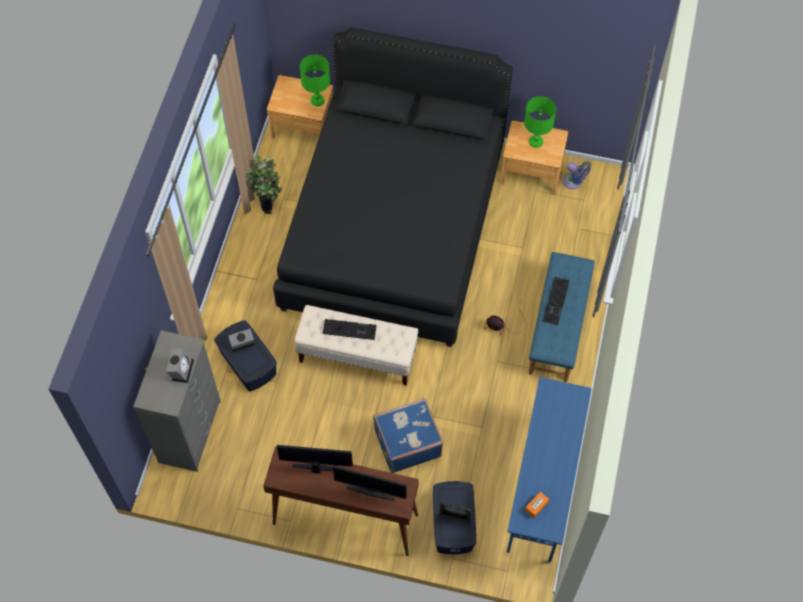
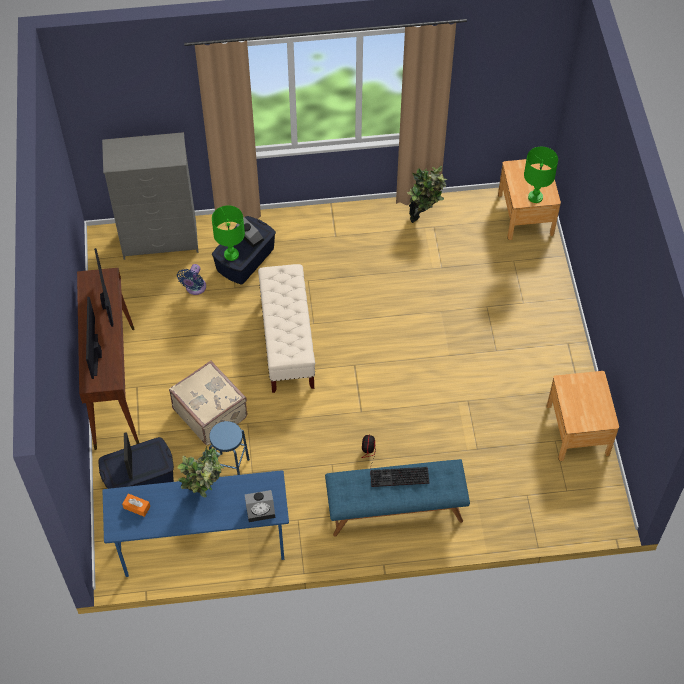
camera: 70 degrees right, 5 degrees down
(181, 369) = (150, 159): alarm clock -> alarm clock (261, 510)
(350, 329) = (288, 307): keyboard -> none
(394, 226) = (446, 326): black bed -> none
(407, 442) = (211, 412): blue suitcase -> beige suitcase
(471, 443) = (230, 468): none -> blue stool
(535, 142) = (588, 400): green table lamp -> green table lamp (231, 254)
(544, 446) = (205, 496): none -> potted plant
(574, 182) = (584, 474): blue fan -> blue fan (194, 288)

